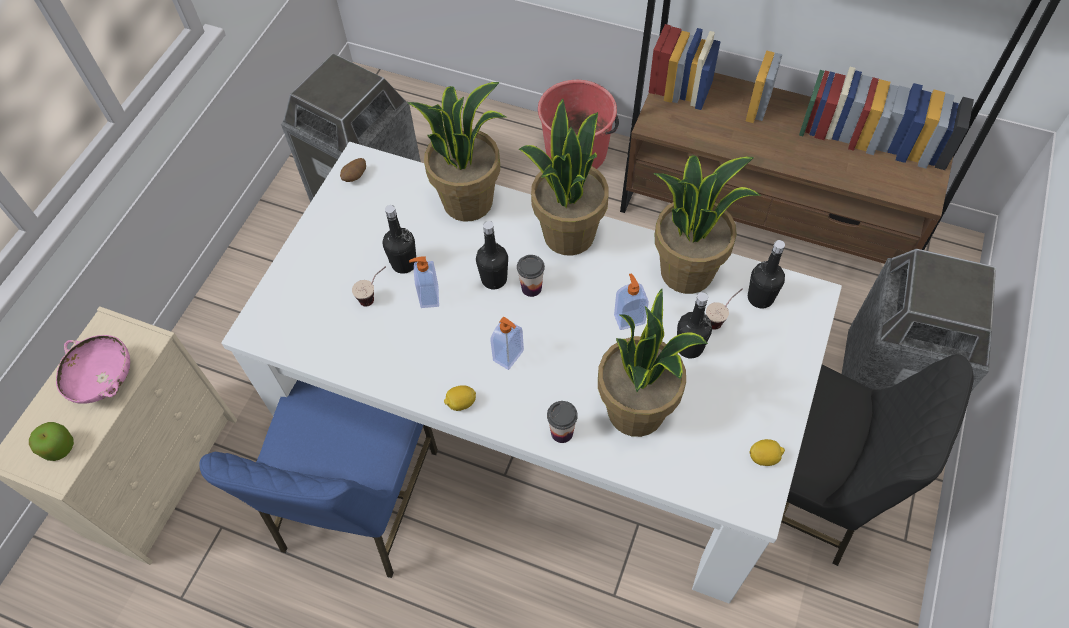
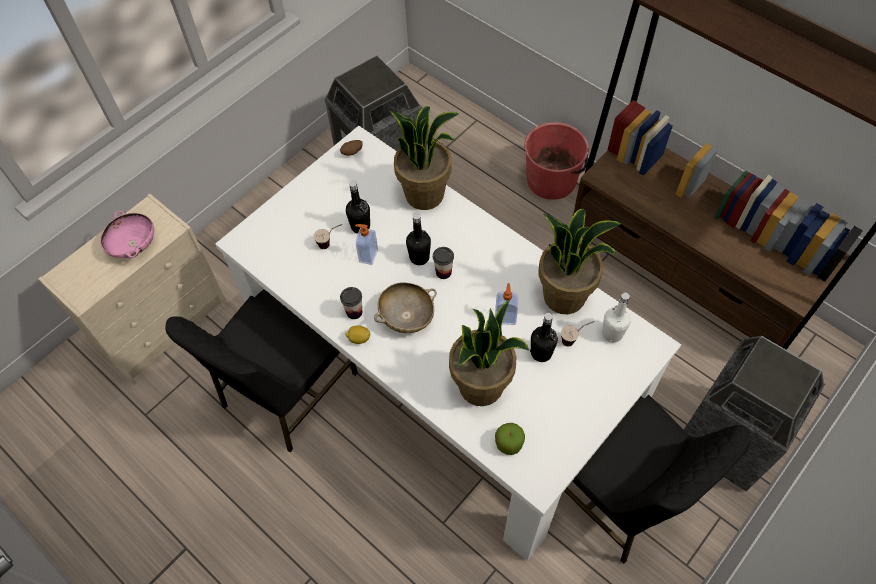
camera: 20 degrees right, 0 degrees up
(58, 447) = (89, 281): apple -> apple (509, 443)
(356, 502) = (286, 390): blue chair -> black chair
(509, 356) = (406, 317): soap dispenser -> beige bowl
(562, 432) = (420, 383): cup -> cup (354, 312)
(568, 234) = (487, 240): potted plant -> none
(760, 298) = (612, 333): black bottle -> white bottle
(764, 457) = (561, 452): lemon -> none

